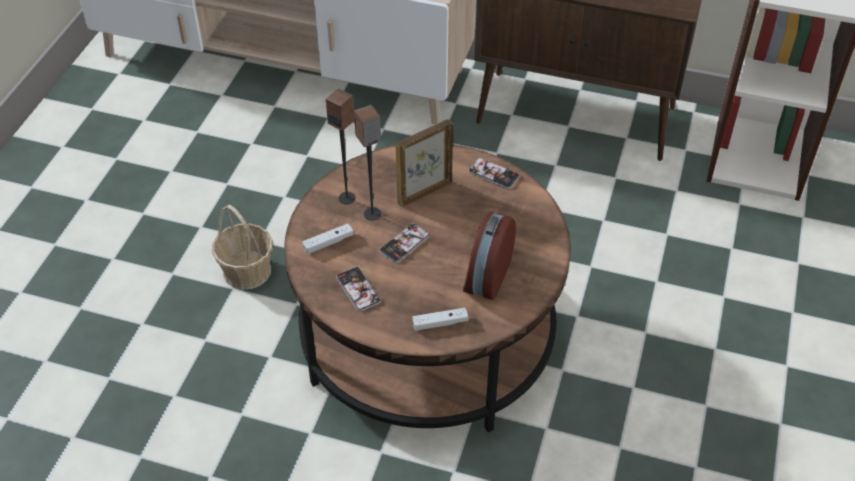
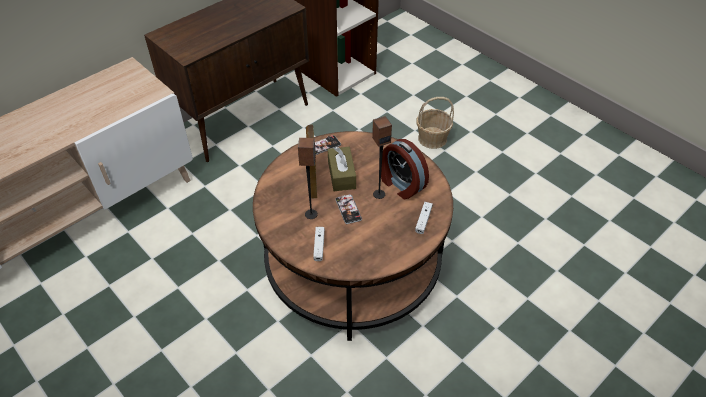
camera: 60 degrees left, 0 degrees up
(247, 270) = (226, 337): basket -> basket (432, 138)
(347, 198) = (286, 220): speaker -> speaker (379, 194)
(358, 289) = (370, 247): phone -> none
(457, 212) = (341, 175): none -> brown tissue box

